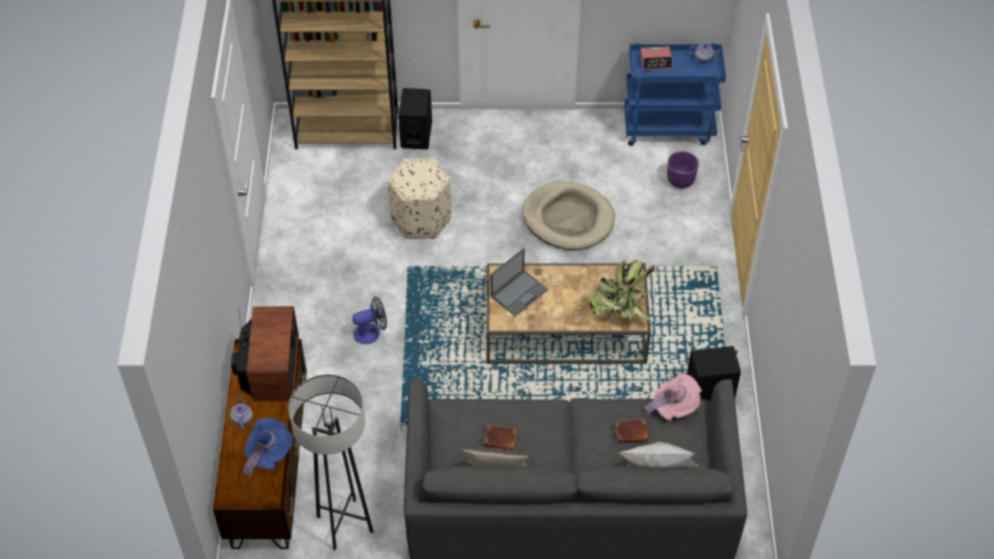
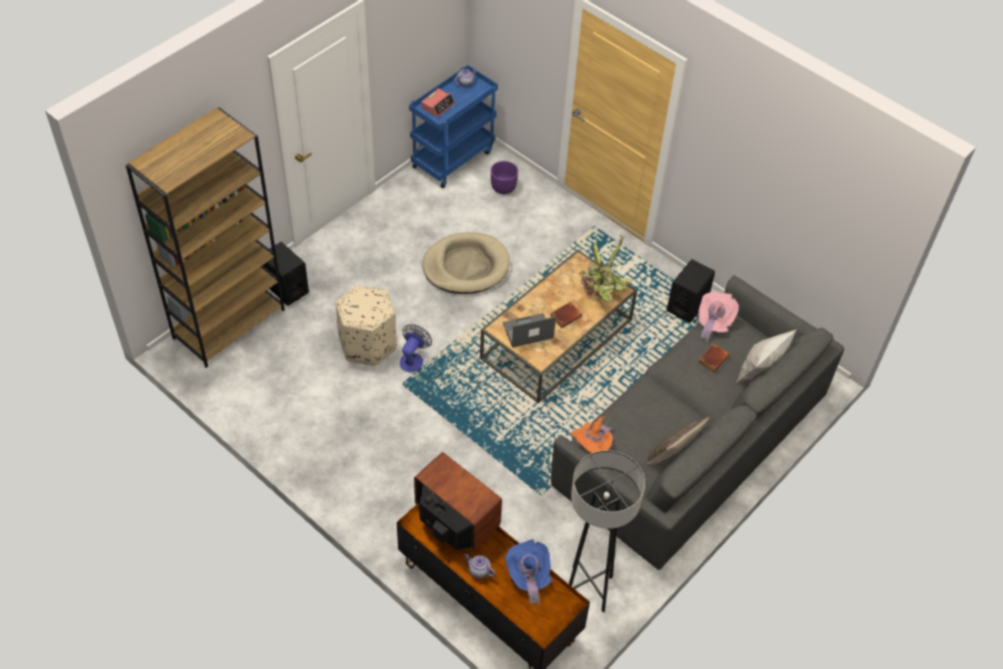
camera: 50 degrees left, 0 degrees up
(371, 332) = (436, 449): fan -> fan (413, 359)
(447, 413) = (592, 445): none -> orange hat
(501, 439) = (647, 431): brown book -> brown book (565, 316)
(519, 292) = (527, 331): laptop -> laptop turned 105 degrees counterclockwise

